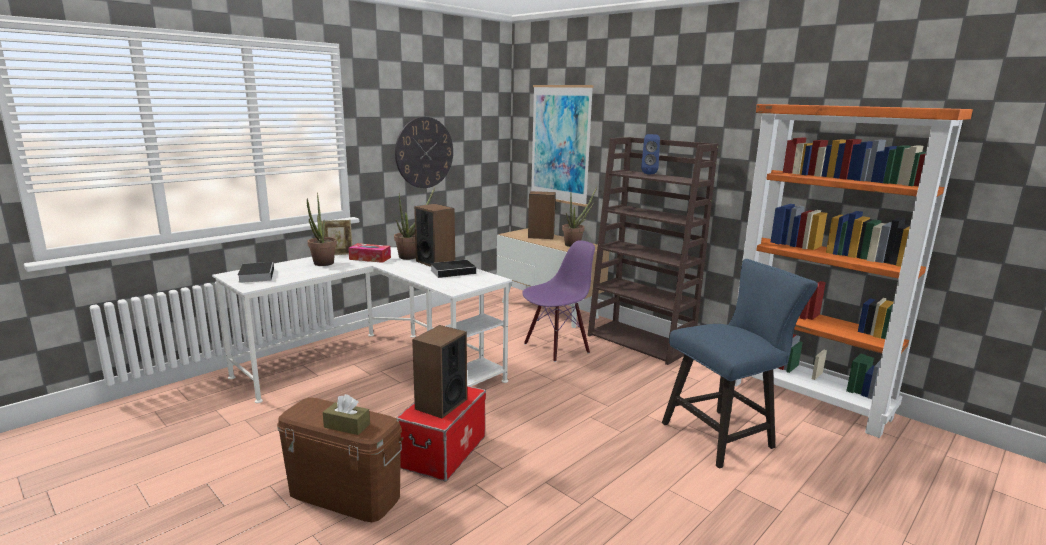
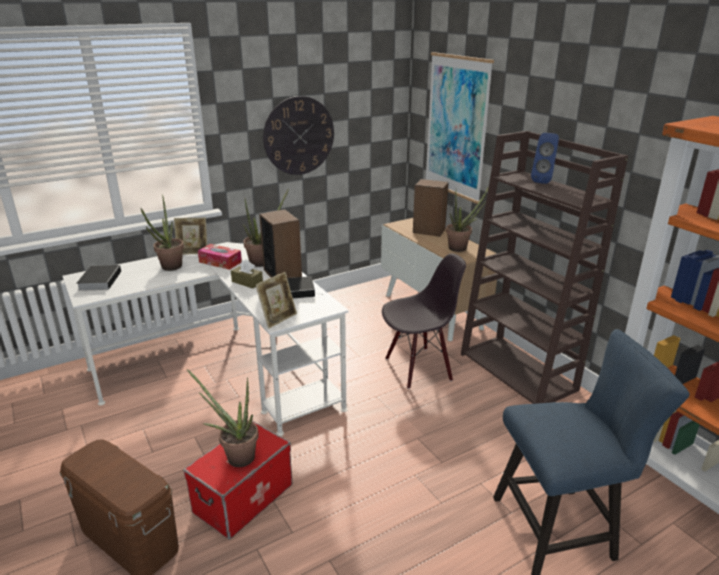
camera: 15 degrees right, 10 degrees up
(347, 426) = (114, 487): brown tissue box -> brown tissue box (247, 282)
(441, 404) = (235, 456): speaker -> potted plant
(453, 288) = (278, 318): none -> picture frame
(556, 347) = (418, 368): purple chair -> black chair

